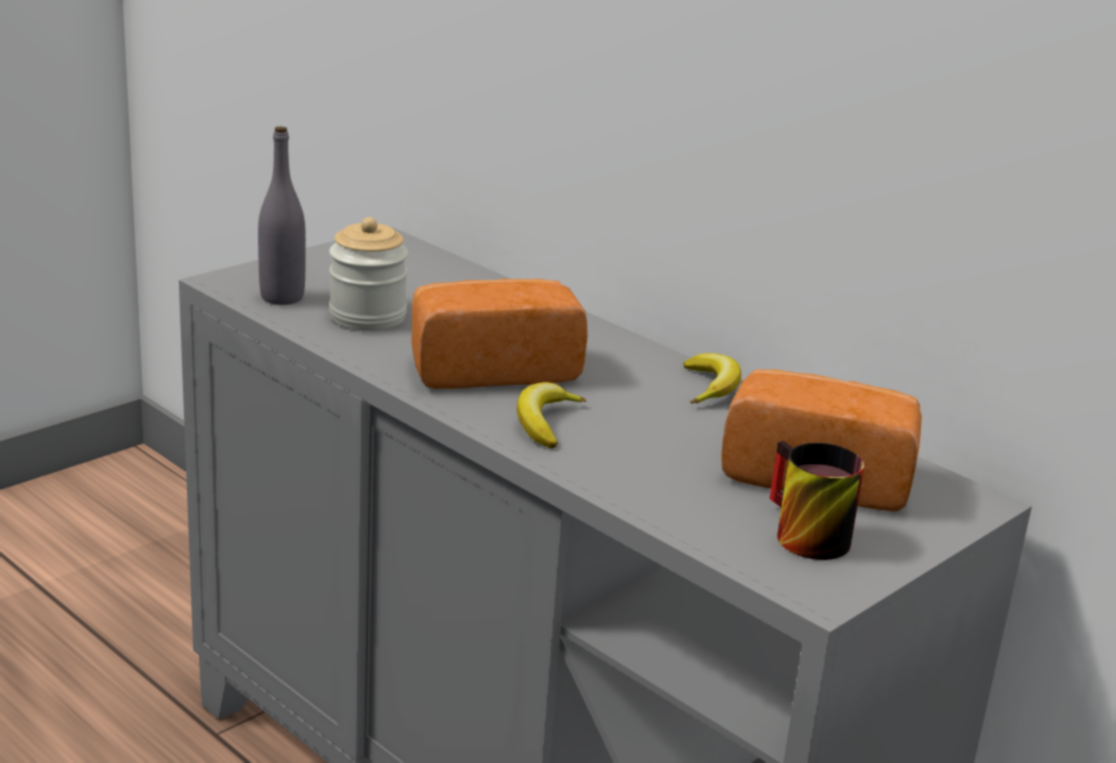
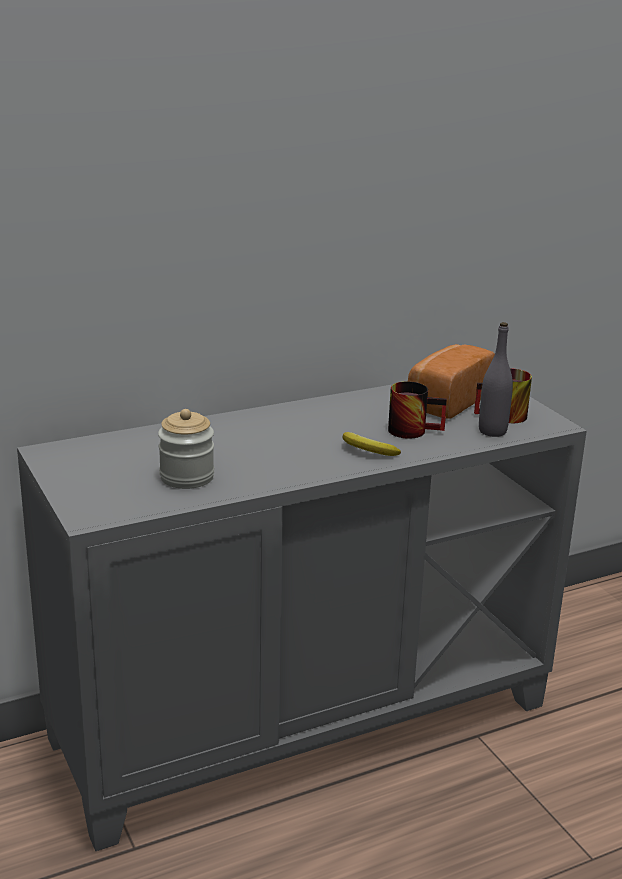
camera: 70 degrees left, 0 degrees up
(282, 297) = (134, 501): grey bottle -> grey bottle (492, 431)
(491, 368) = (288, 453): bread -> none
(662, 454) = (413, 430): none -> mug
(710, 387) = (338, 403): banana -> none

